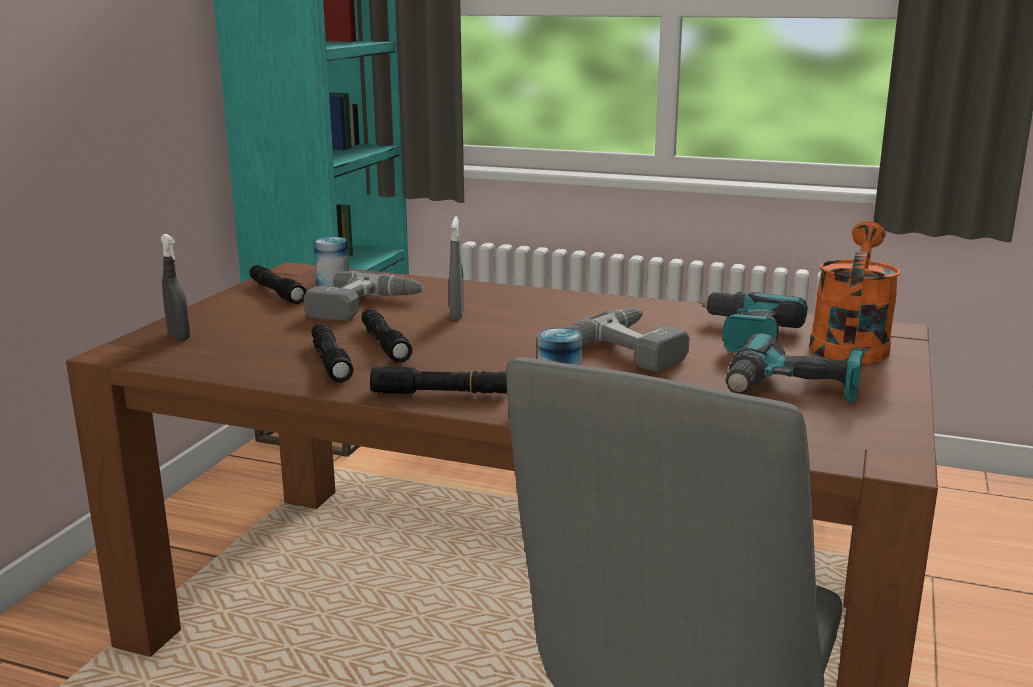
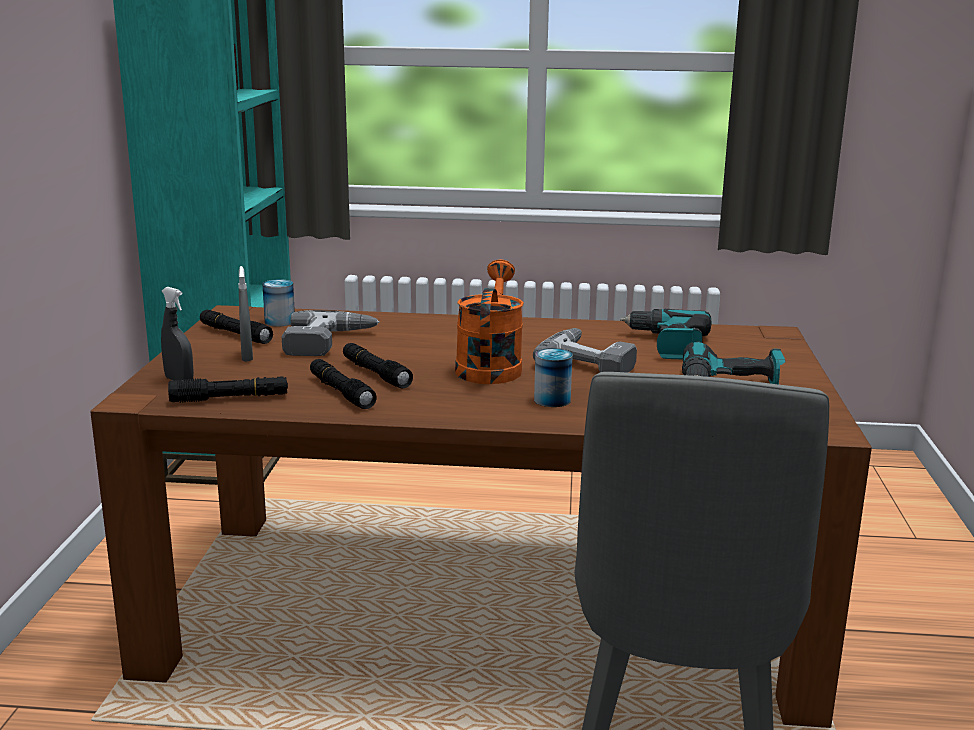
camera: 15 degrees left, 0 degrees up
(441, 393) = (458, 411): black flashlight -> black flashlight (230, 399)
(457, 315) = (418, 344): grey spray bottle -> grey spray bottle (247, 357)
(850, 344) = (749, 346): orange watering can -> orange watering can (489, 366)

